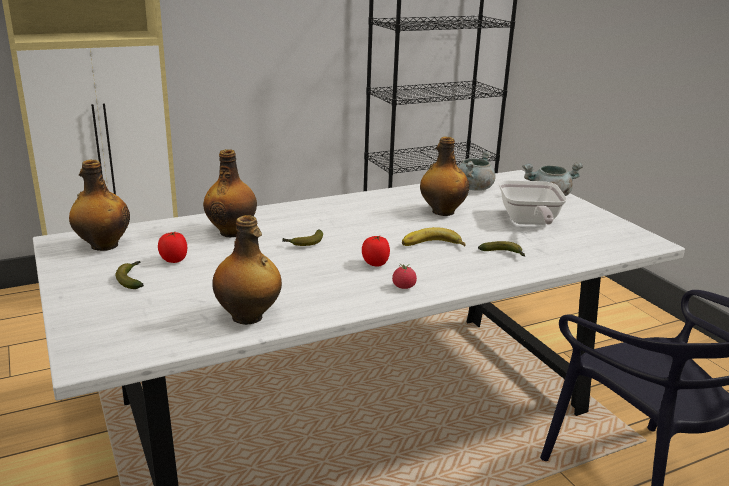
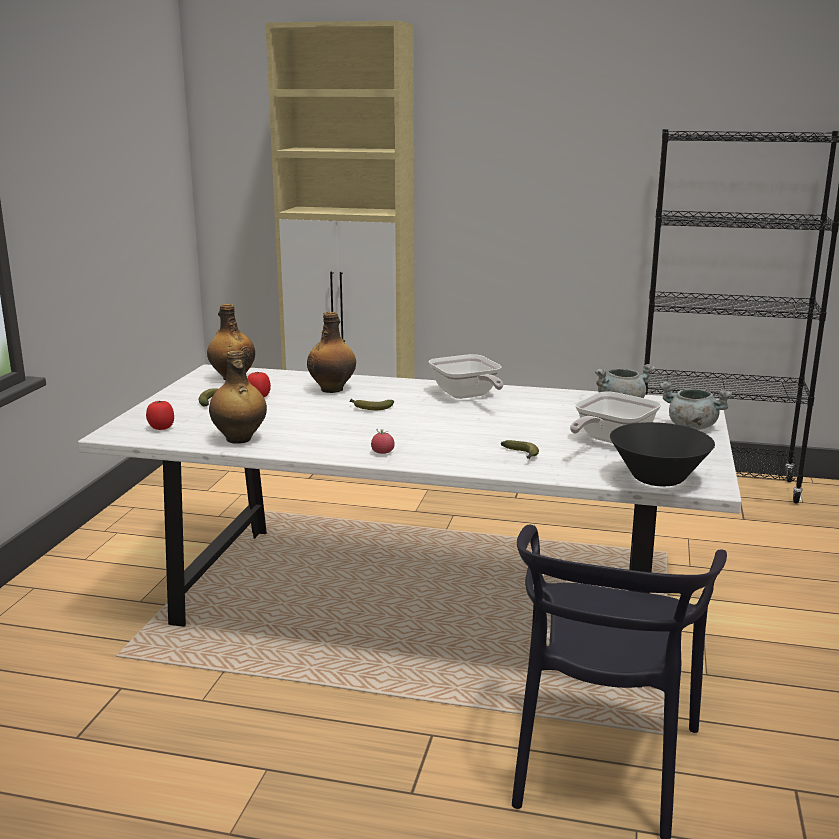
camera: 40 degrees right, 5 degrees down
(359, 209) = (467, 396): none -> frying pan
(375, 264) = (394, 433): tomato -> tomato (161, 428)
(433, 246) = (470, 434): banana -> none
(442, 212) = (540, 414): bottle -> none
(616, 246) = (658, 479): none -> black bowl

